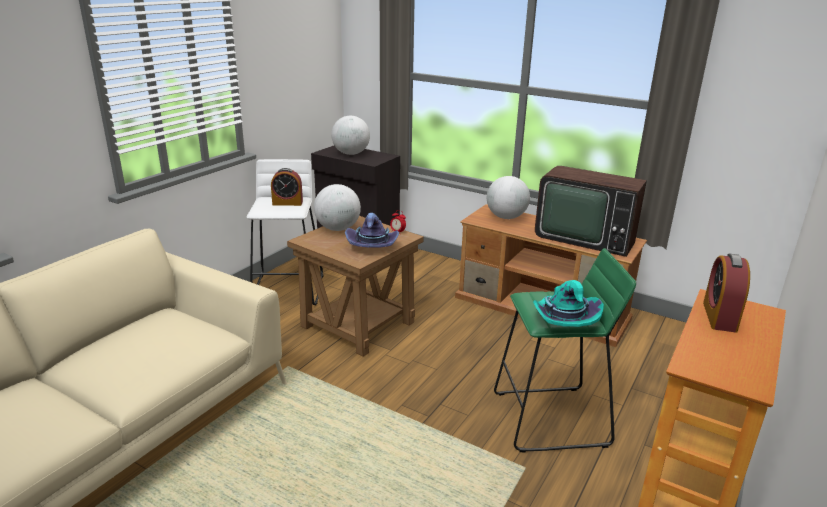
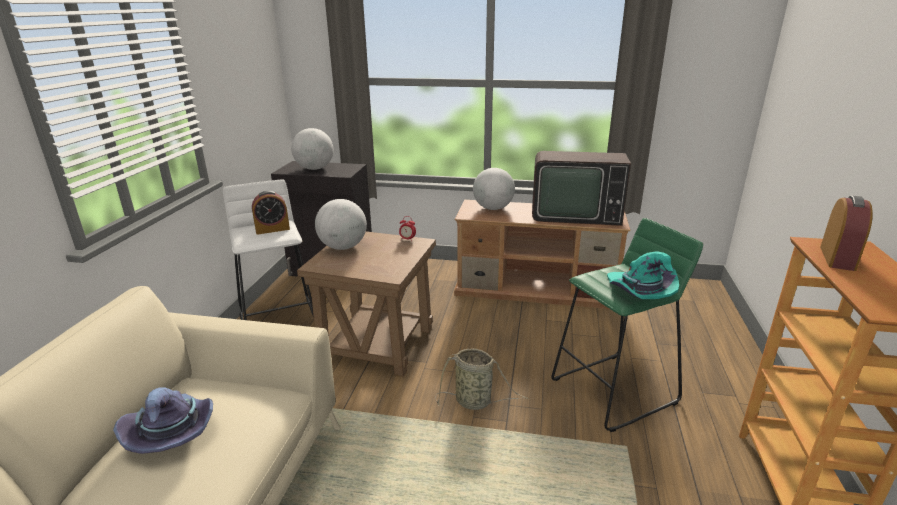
camera: 20 degrees left, 0 degrees up
(372, 245) = (393, 257): purple hat -> purple hat (172, 431)
(412, 393) = (476, 402): none -> basket
(719, 317) = (837, 258): alarm clock -> alarm clock turned 150 degrees counterclockwise

